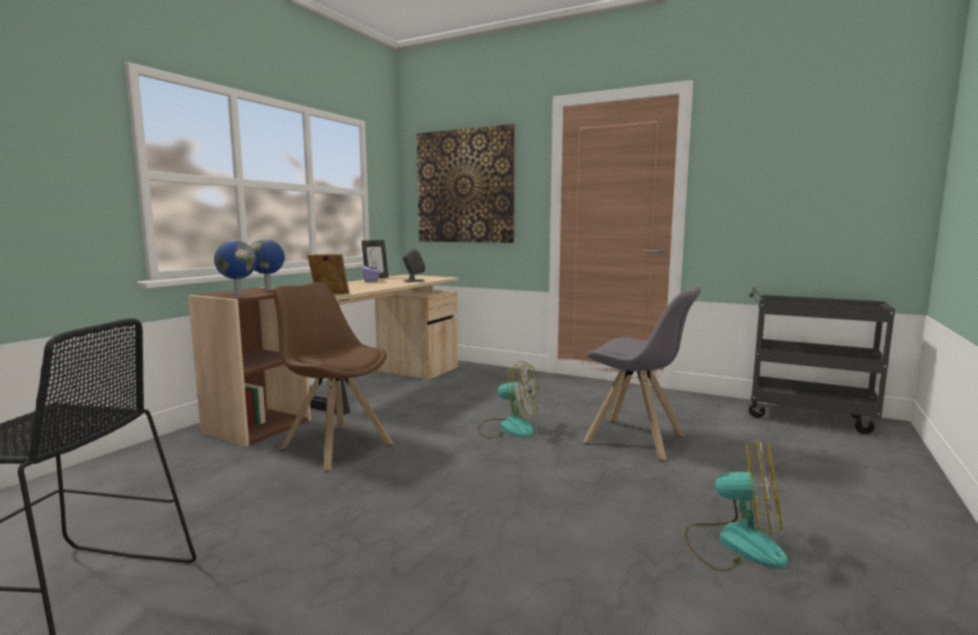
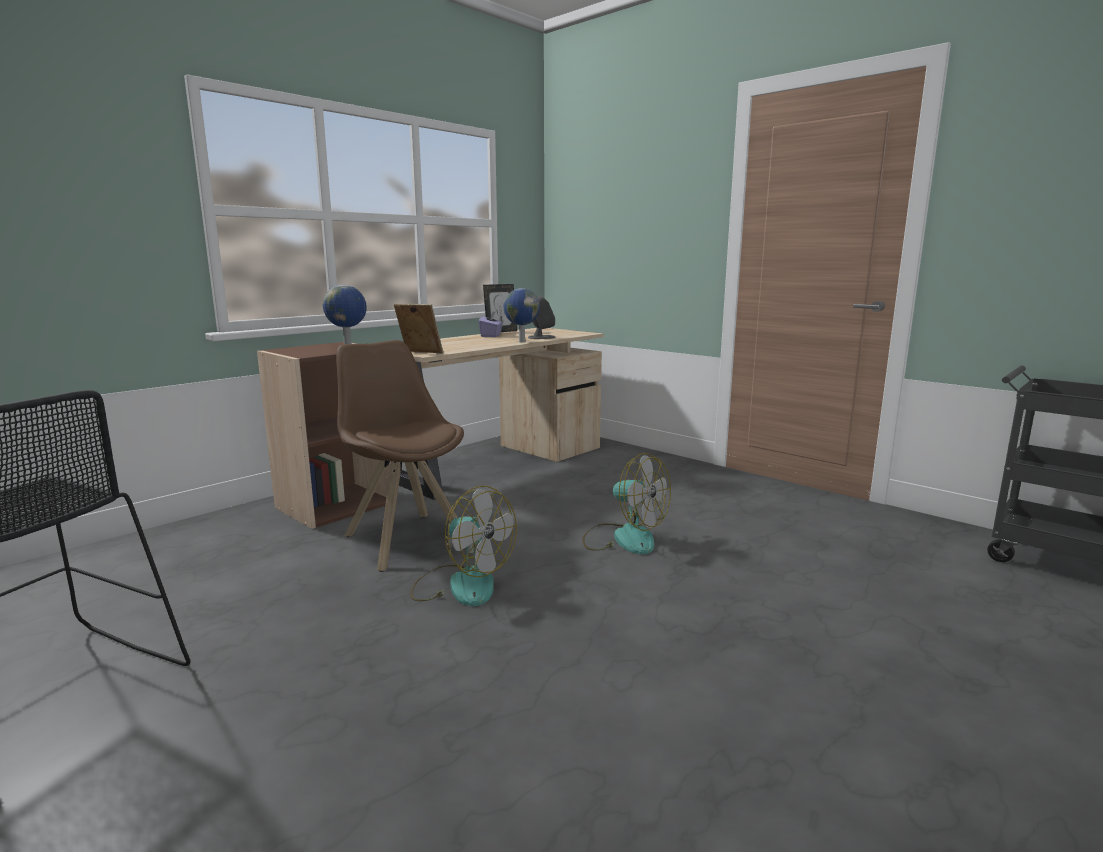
camera: 15 degrees right, 5 degrees up
(238, 297) = (303, 355): globe -> globe (521, 341)
(465, 186) = (620, 213): picture -> none
(635, 439) = (792, 575): grey chair -> none
(734, 544) = (869, 763): fan -> fan (461, 584)

